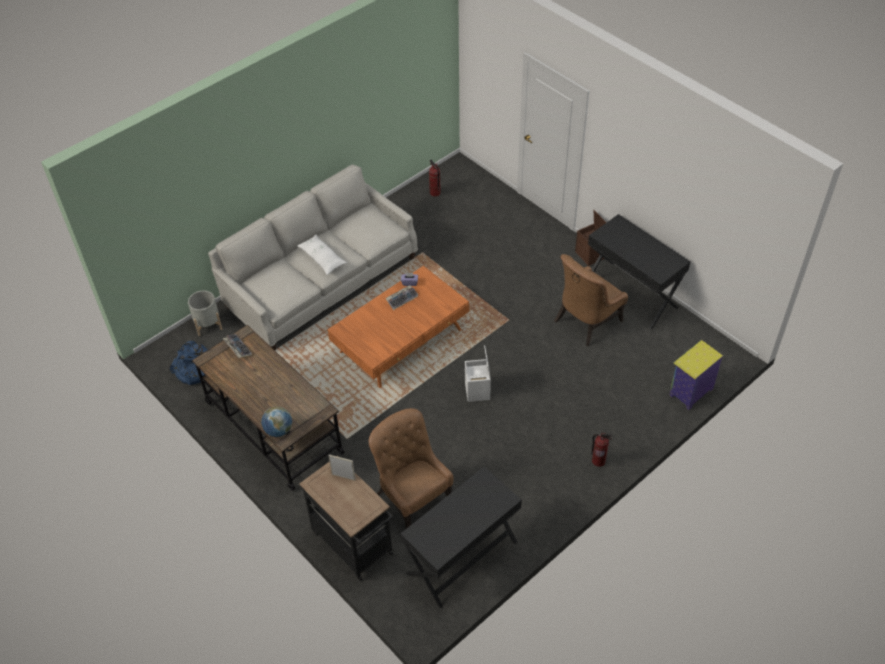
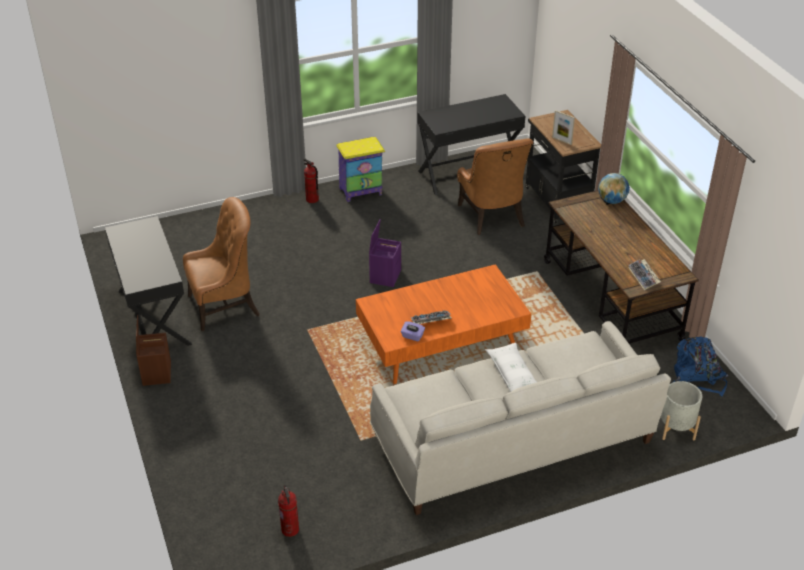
camera: 160 degrees left, 10 degrees down
(477, 391) = (385, 275): white storage box -> purple storage box
(689, 393) = (186, 222): nightstand -> nightstand (362, 192)

